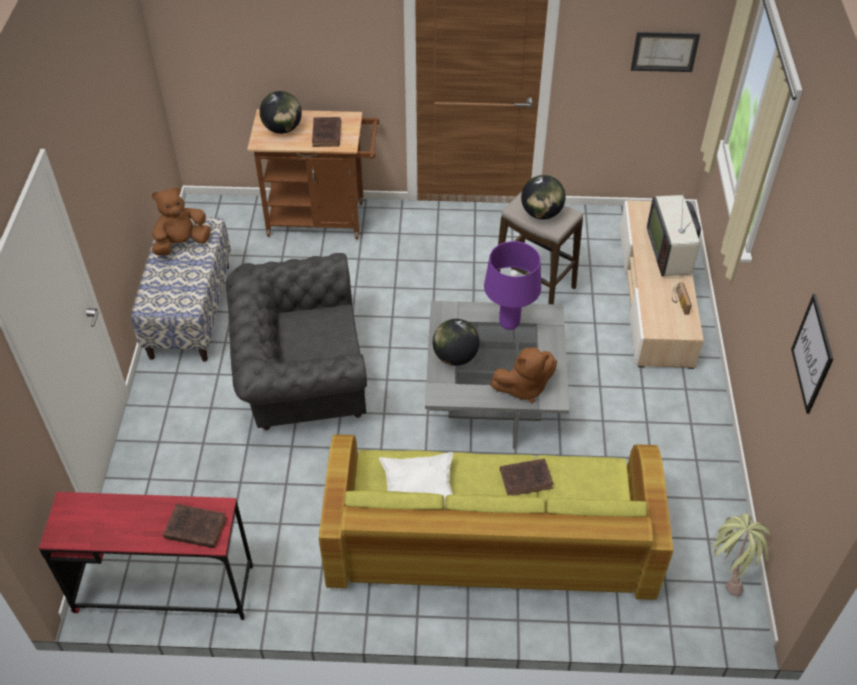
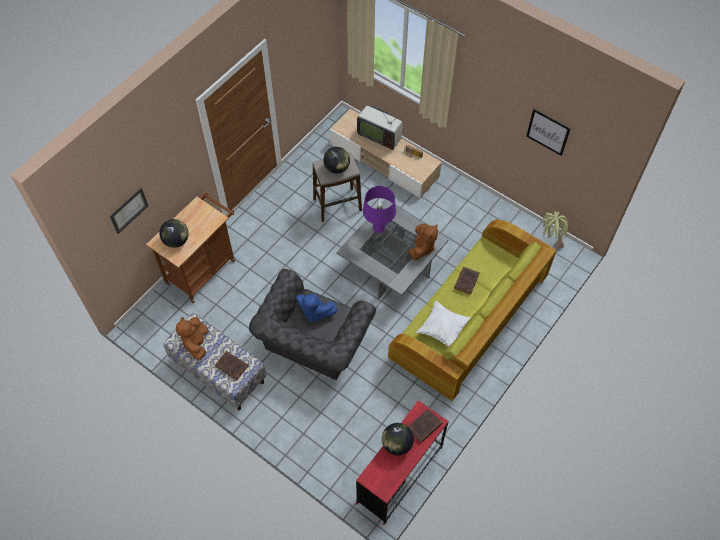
camera: 55 degrees left, 10 degrees up
(320, 331) = (315, 312): none -> blue plush toy
(326, 135) = (201, 223): brown book -> brown book (232, 366)
(455, 357) = (381, 264): globe -> globe (397, 444)
(664, 51) = (314, 45): picture -> picture (128, 210)

